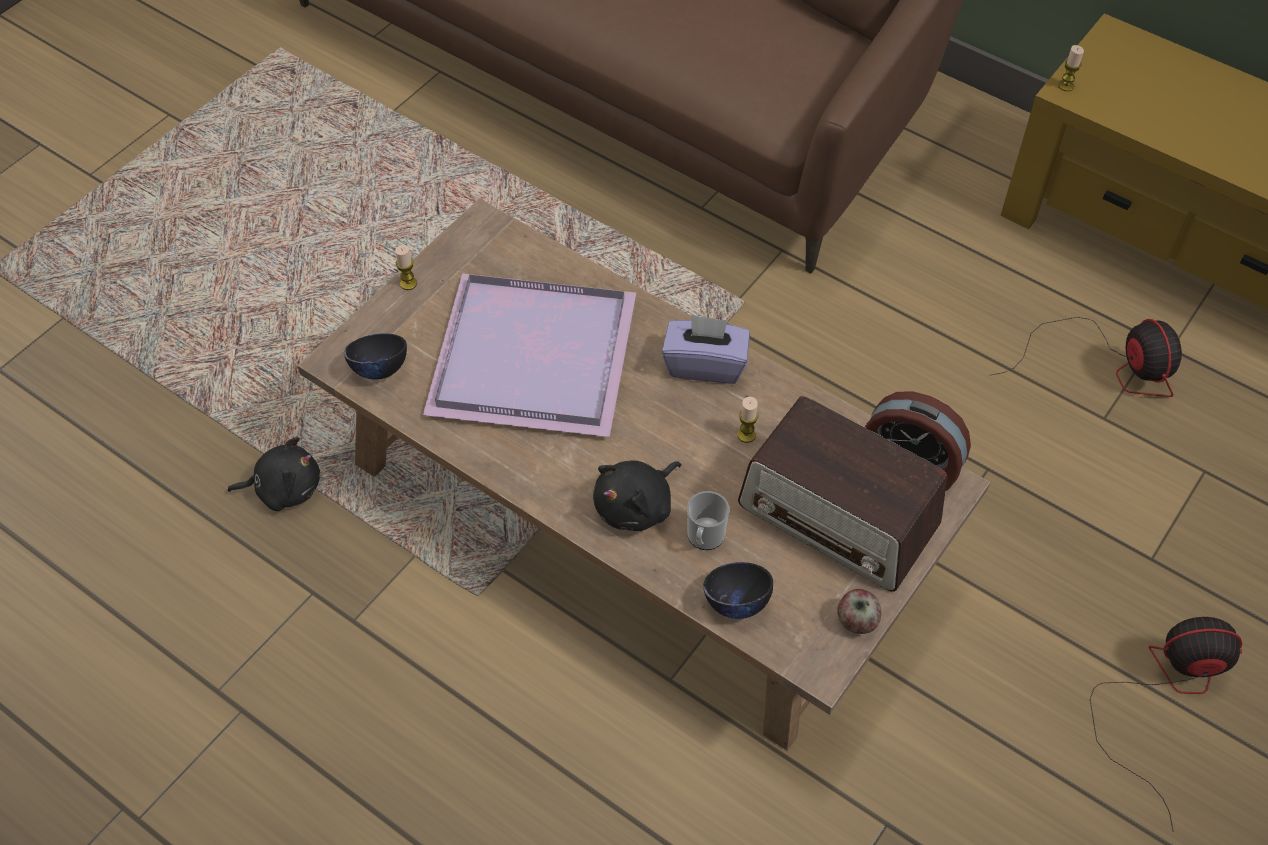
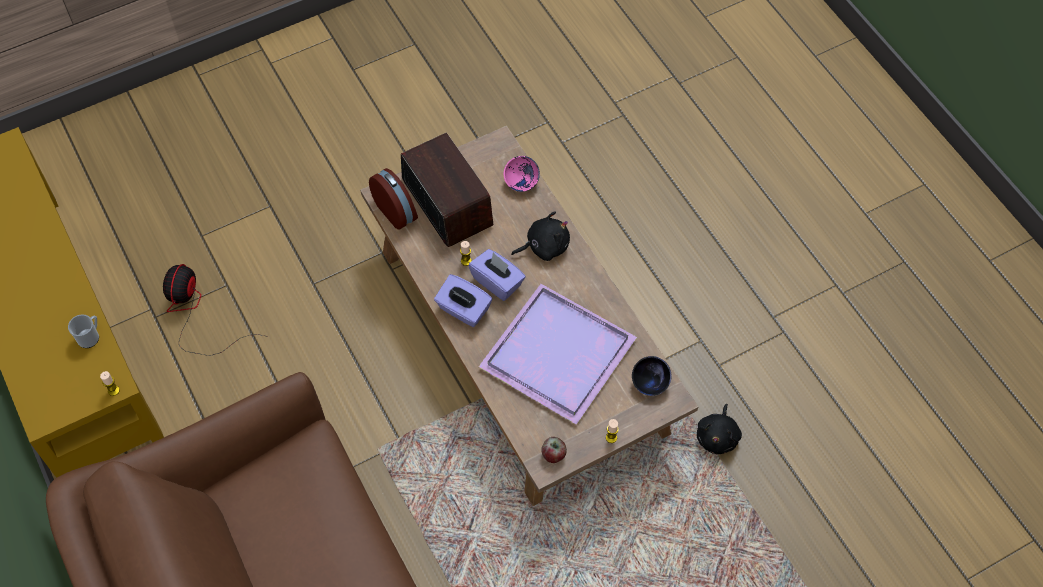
camera: 155 degrees left, 5 degrees up
(285, 488) = (717, 436): black plush toy -> black plush toy turned 90 degrees counterclockwise
(679, 422) = (497, 282): none -> purple tissue box
(704, 538) = (519, 217): mug -> mug (90, 337)
(736, 601) = (521, 183): black bowl -> pink bowl
(856, 621) = (471, 153): apple -> apple (553, 454)
(1165, 695) = (320, 148): fan -> none

